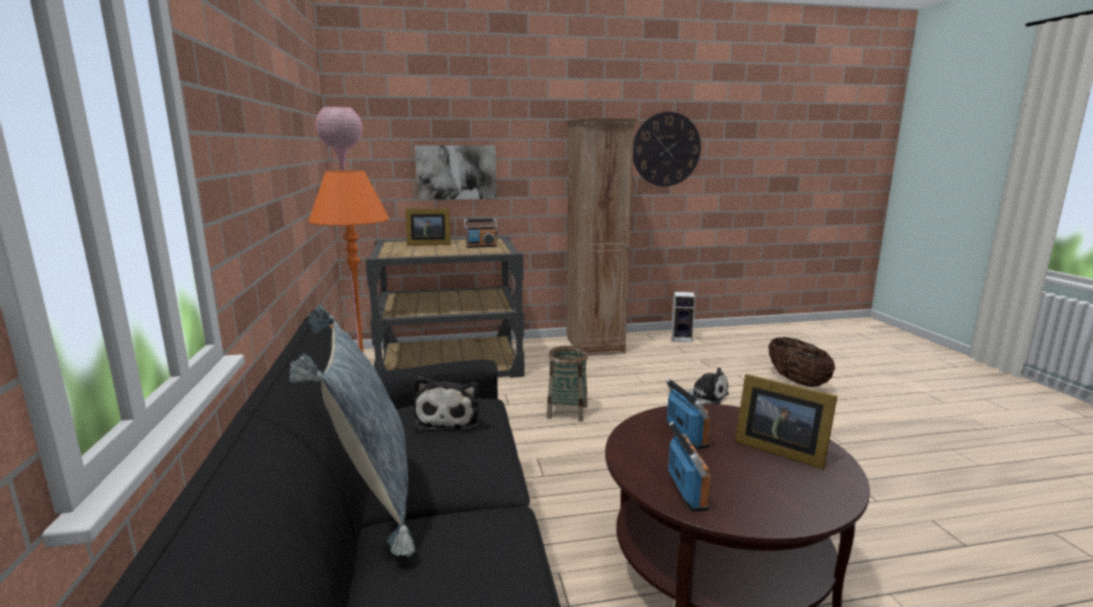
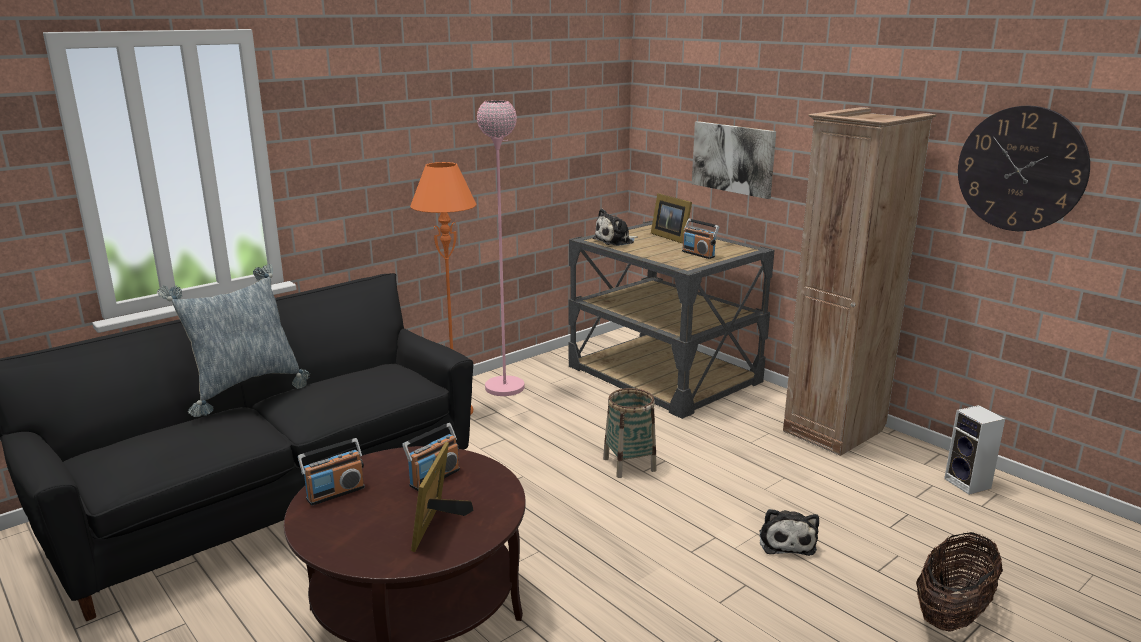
camera: 60 degrees right, 5 degrees up
(449, 419) = (369, 380): plush toy -> plush toy (615, 241)

